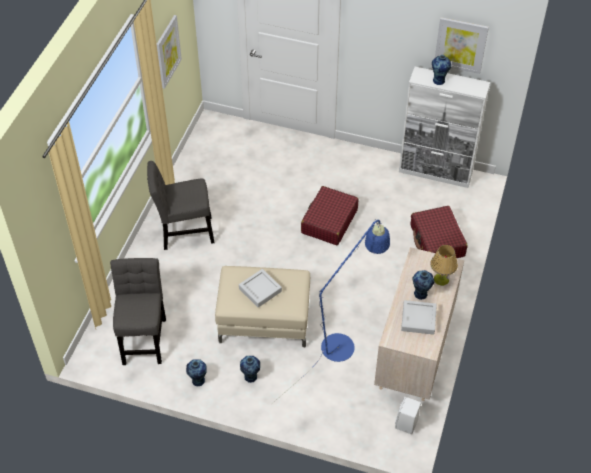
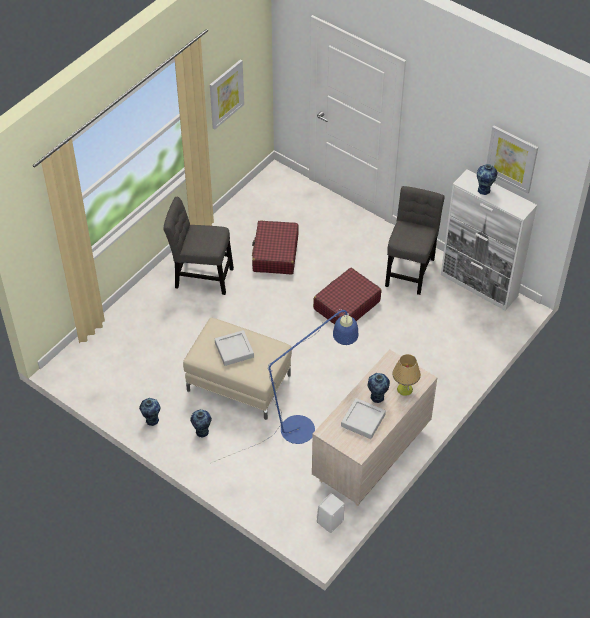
camera: 20 degrees right, 0 degrees up
(144, 338) = (120, 366): grey chair -> grey chair (410, 269)
(437, 241) = (446, 355): red suitcase -> red suitcase (275, 254)

